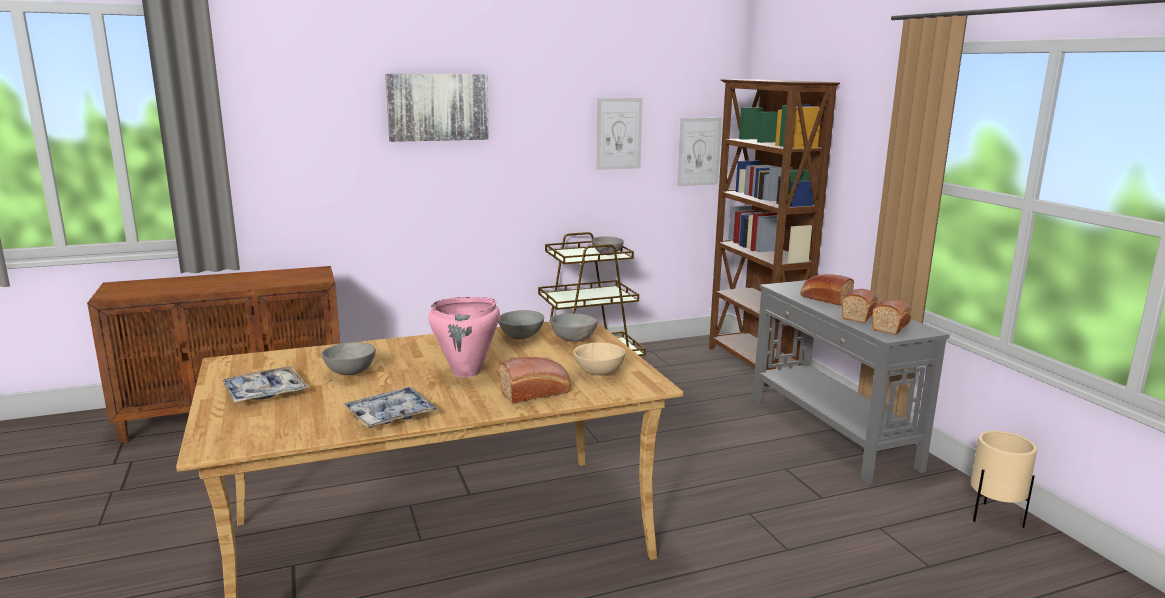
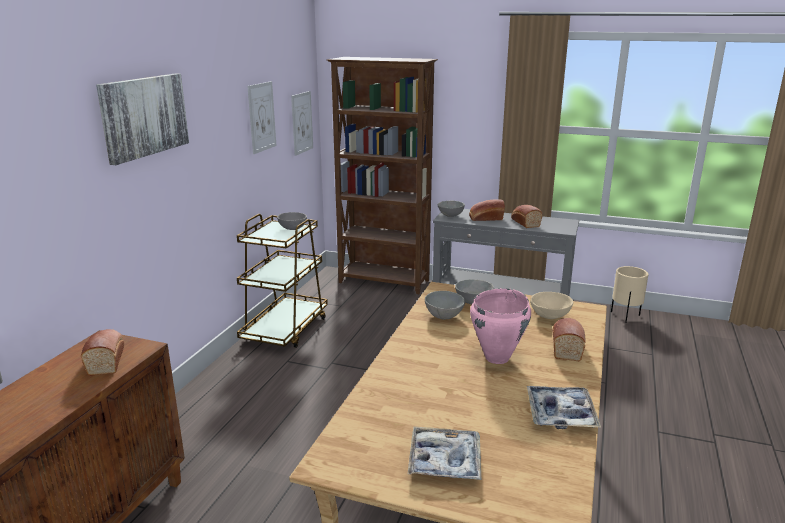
camera: 50 degrees left, 5 degrees up
(349, 373) = (440, 405): grey bowl -> grey bowl (450, 216)
(891, 326) = (552, 224): bread -> bread (107, 360)

